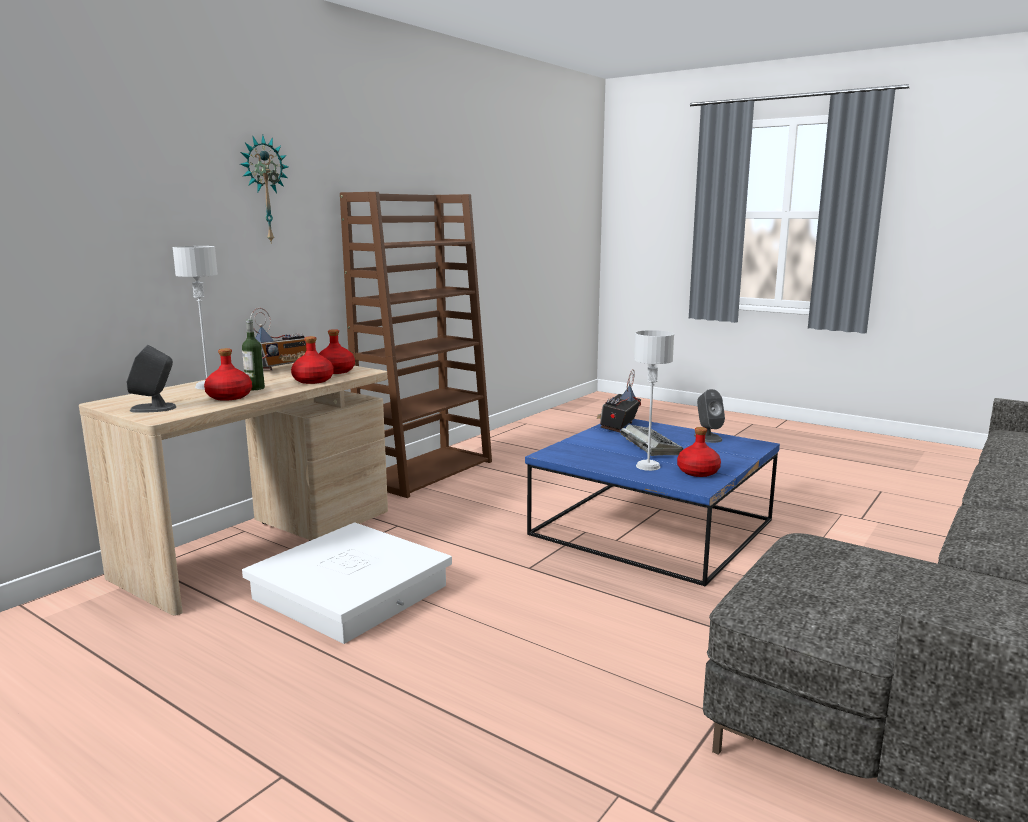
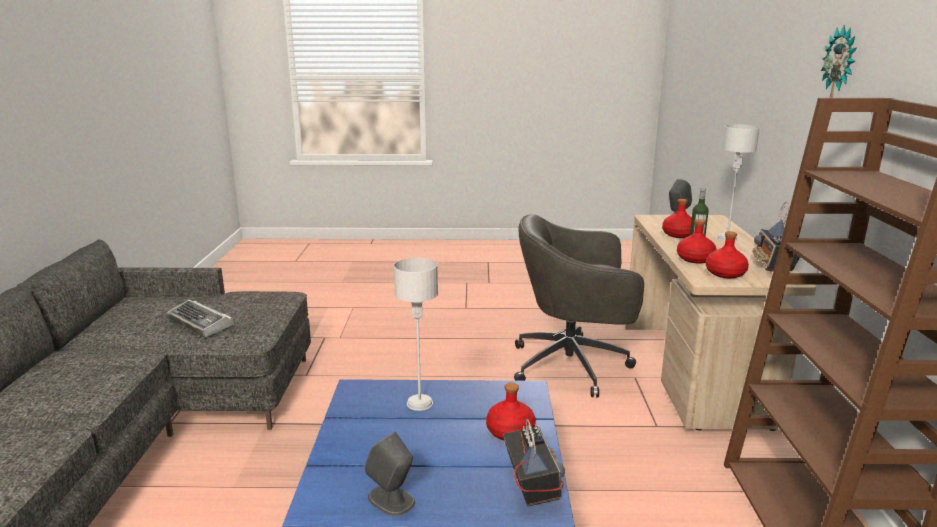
camera: 145 degrees right, 5 degrees up
(349, 592) = (573, 365): white storage box -> grey office chair
(649, 446) = (448, 444): keyboard -> keyboard (201, 323)
(697, 472) = (366, 411): red bottle -> red bottle (511, 431)

